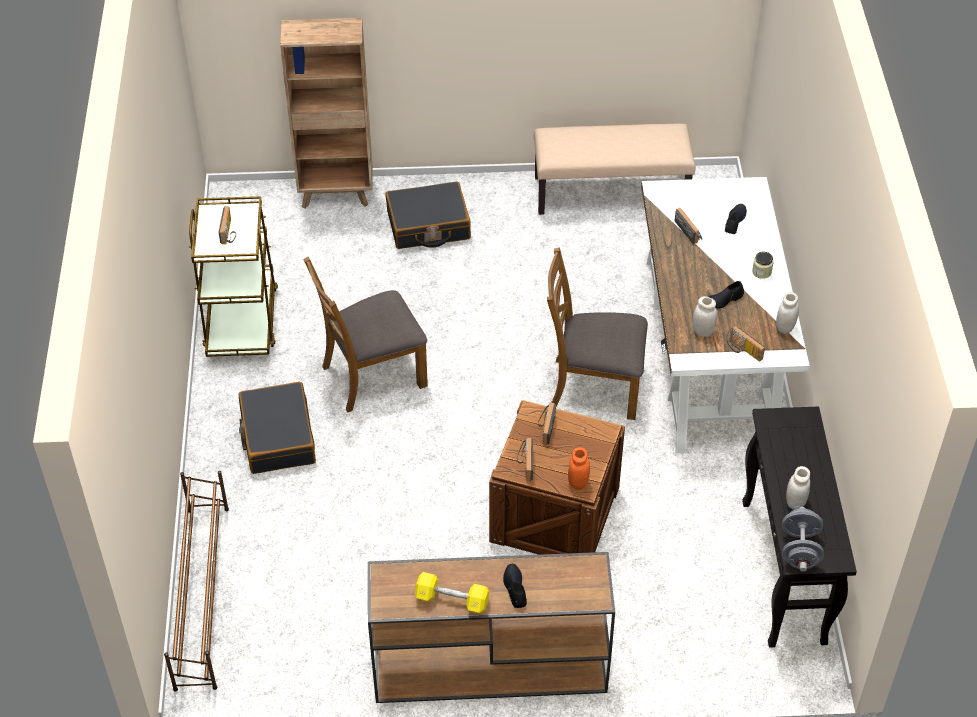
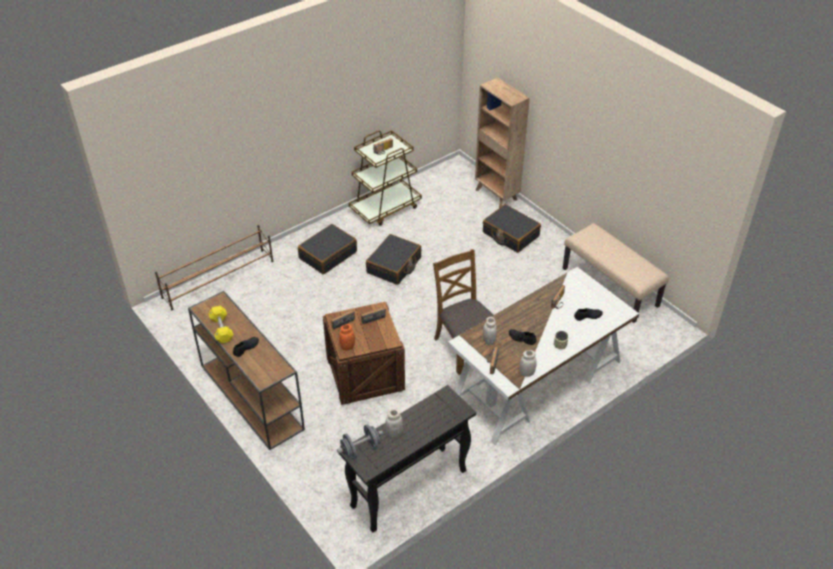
camera: 55 degrees right, 5 degrees down
(372, 375) = (394, 265): brown chair -> black suitcase

